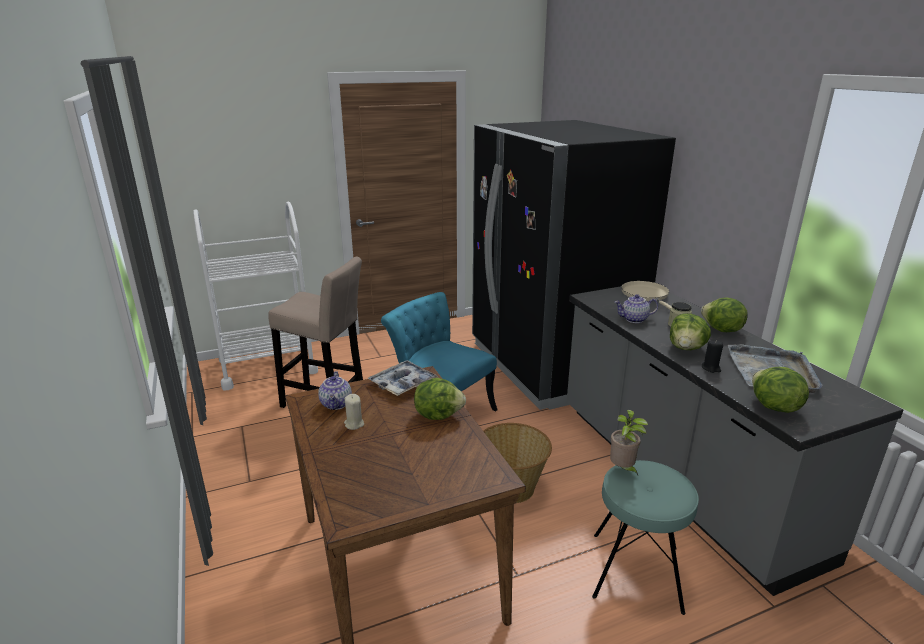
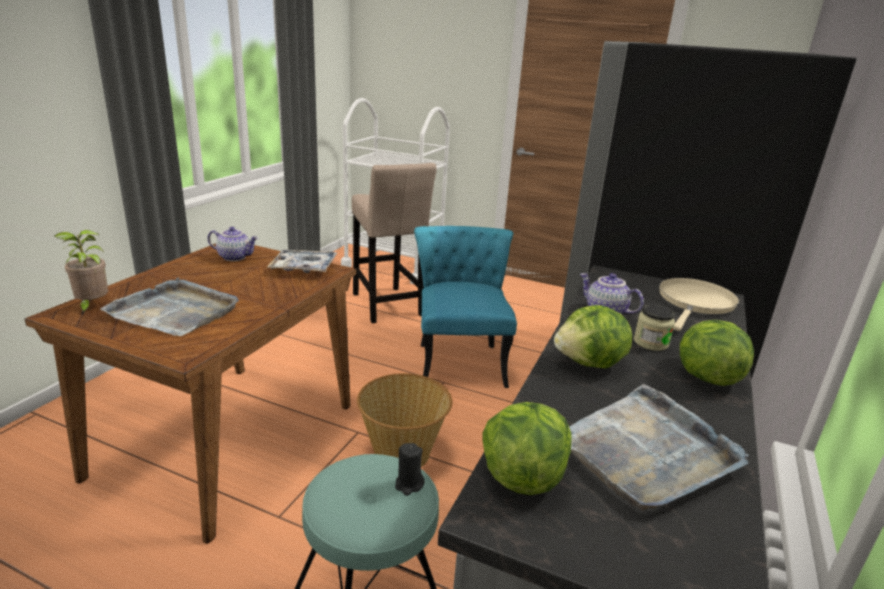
camera: 45 degrees right, 0 degrees up
(337, 404) = (235, 257): teapot -> teapot turned 120 degrees counterclockwise
(354, 424) = (211, 272): beige candle -> none
(413, 461) = (175, 311): none -> grey tray
(438, 415) = (268, 296): lettuce -> none
(623, 469) = (380, 461): potted plant -> potted plant (92, 306)
(711, 368) = (562, 394): black candle -> black candle (409, 484)

